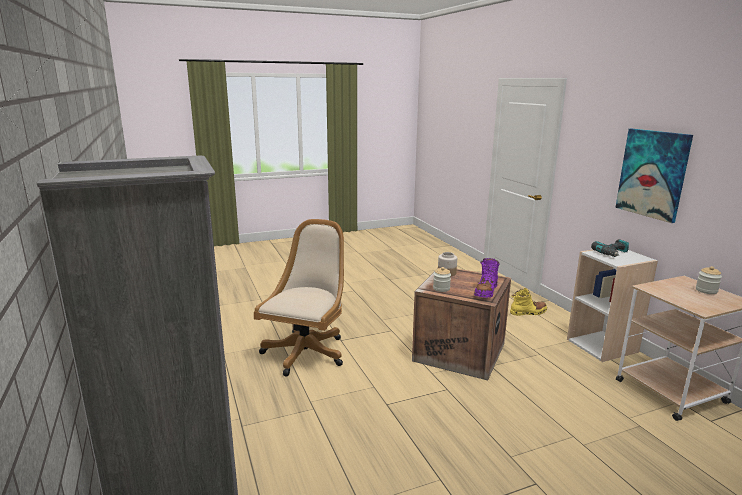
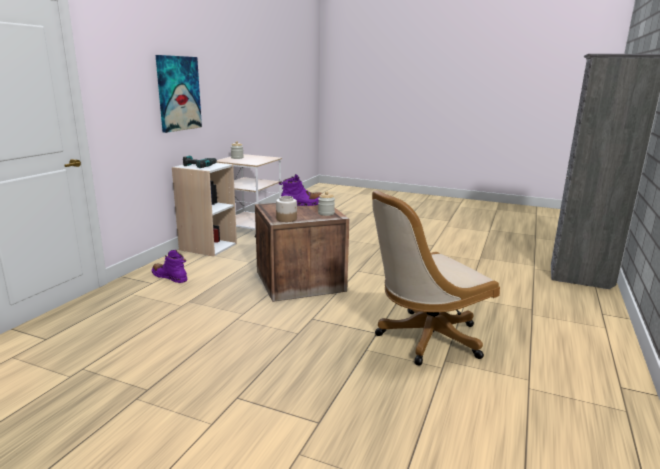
camera: 135 degrees left, 0 degrees up
(528, 312) = (170, 277): yellow boot -> purple boot

